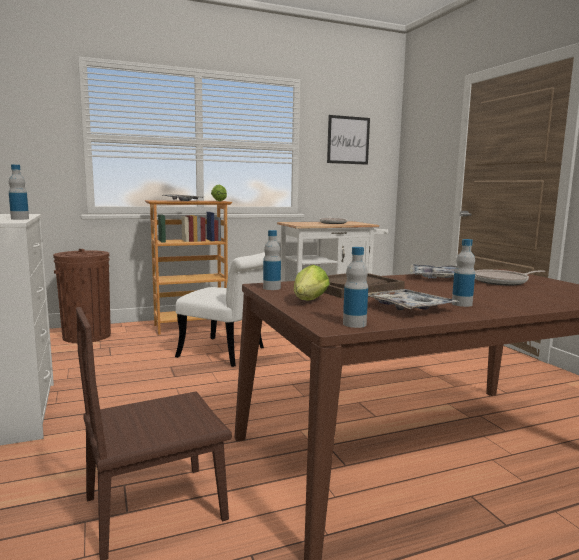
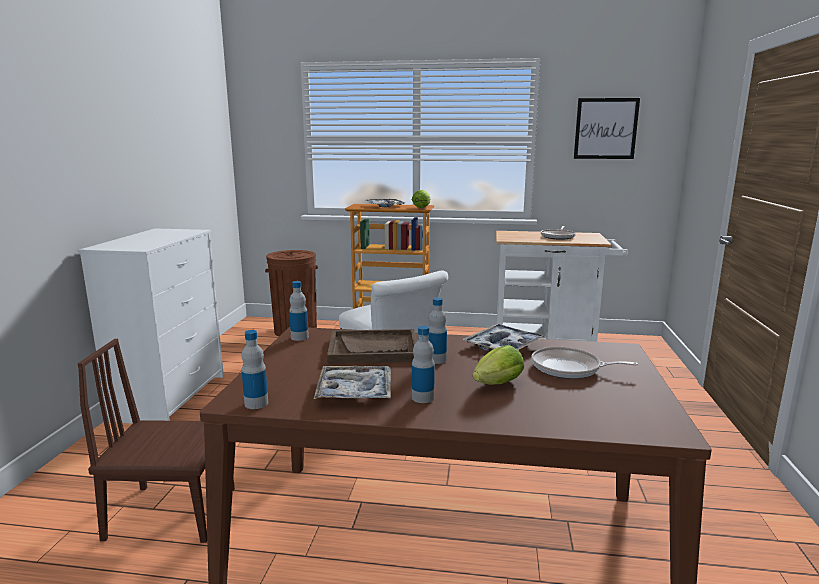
camera: 30 degrees right, 5 degrees up
(20, 219) = (160, 243): bottle -> bottle (436, 360)
(308, 301) = (288, 363): lettuce -> lettuce (496, 385)

